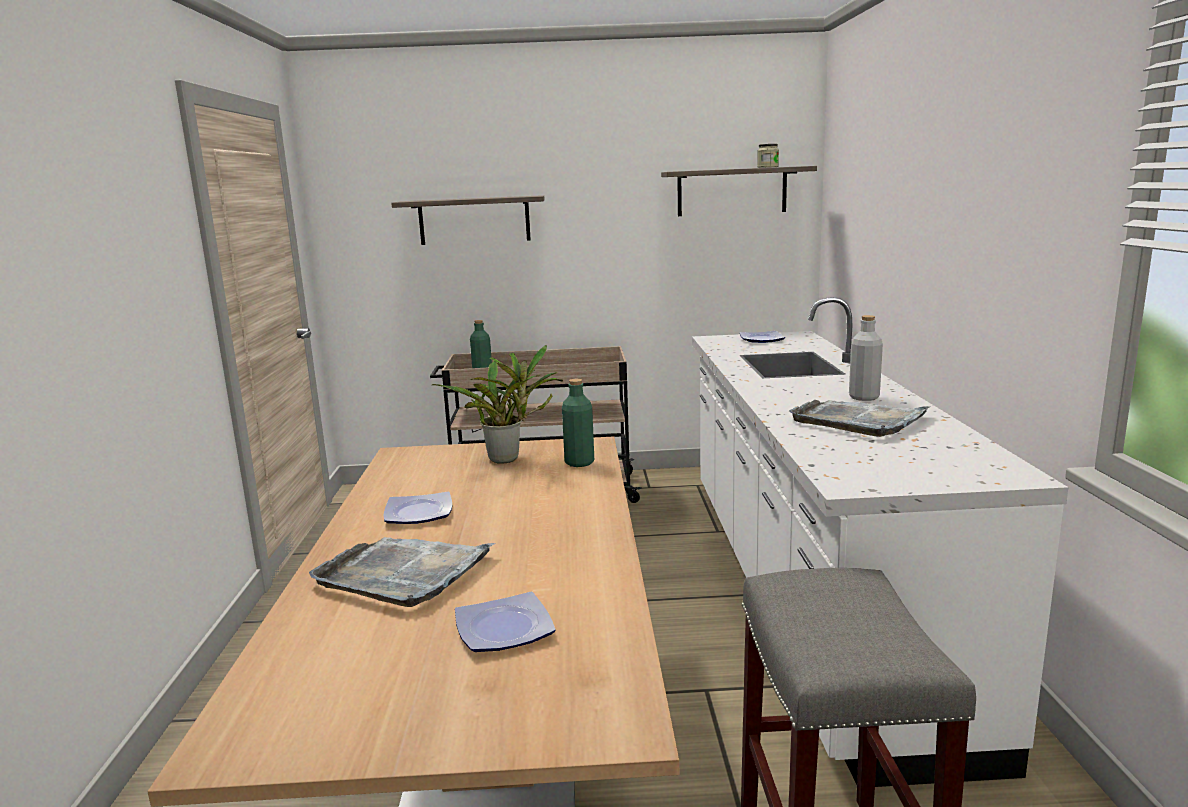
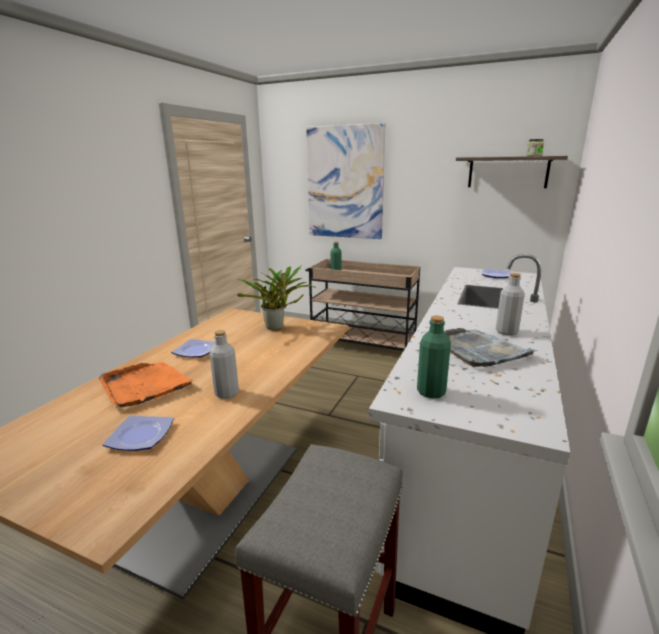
camera: 25 degrees right, 5 degrees up
(403, 573) = (145, 385): grey tray -> orange tray
(474, 220) = (345, 183): shelf -> picture
(558, 550) = (227, 393): none -> grey bottle
(579, 462) = (308, 338): green bottle -> green bottle (431, 392)

